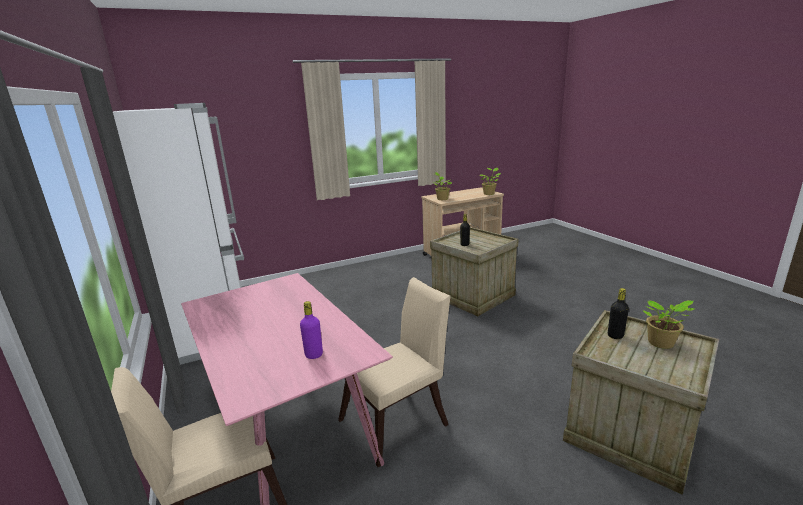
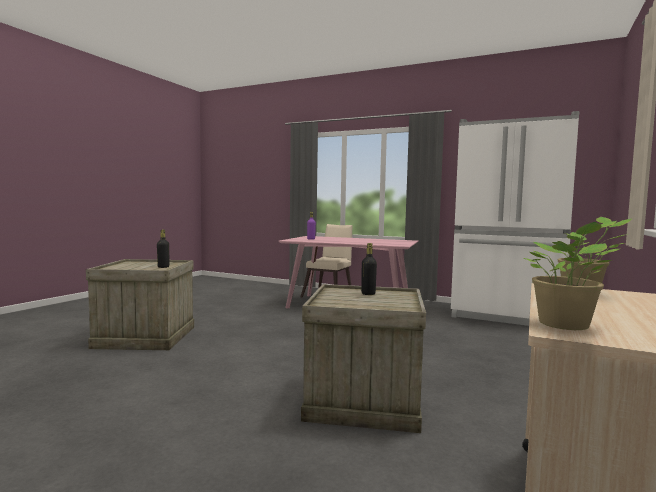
camera: 140 degrees right, 15 degrees down
(399, 420) = (297, 316): beige chair -> none
(661, 344) = (132, 267): potted plant -> none

